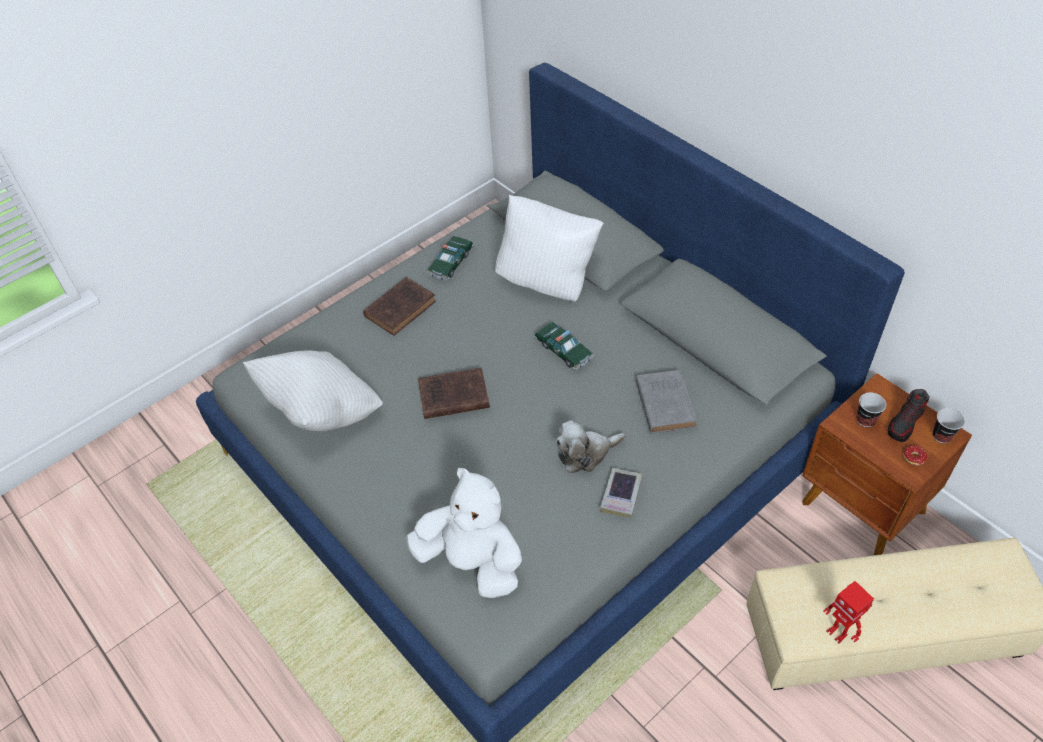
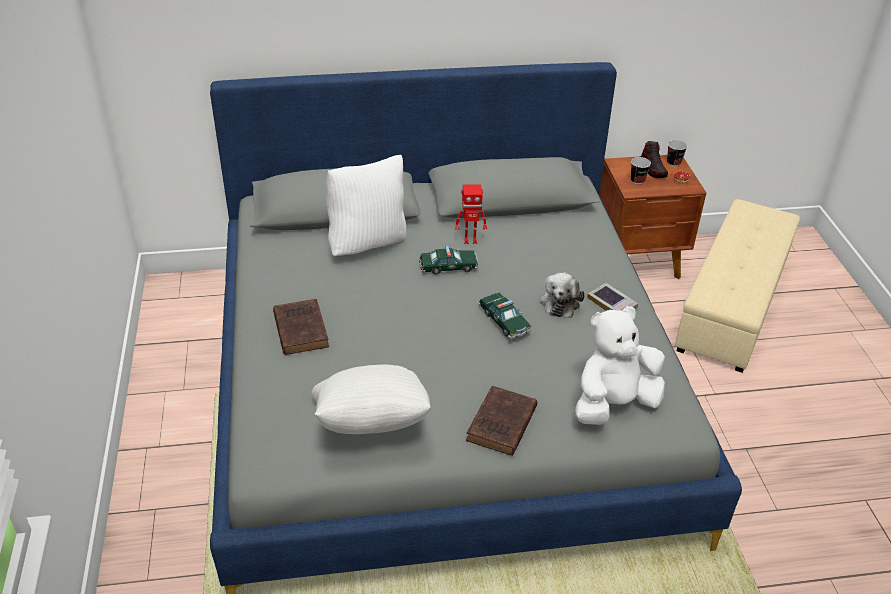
camera: 60 degrees left, 10 degrees down
(451, 263) = (281, 280): toy car -> toy car (504, 321)
(451, 397) = (437, 342): brown book -> brown book (501, 425)
(665, 403) = (548, 245): grey book -> none
(837, 633) = (757, 293): toy robot -> toy robot (470, 240)

